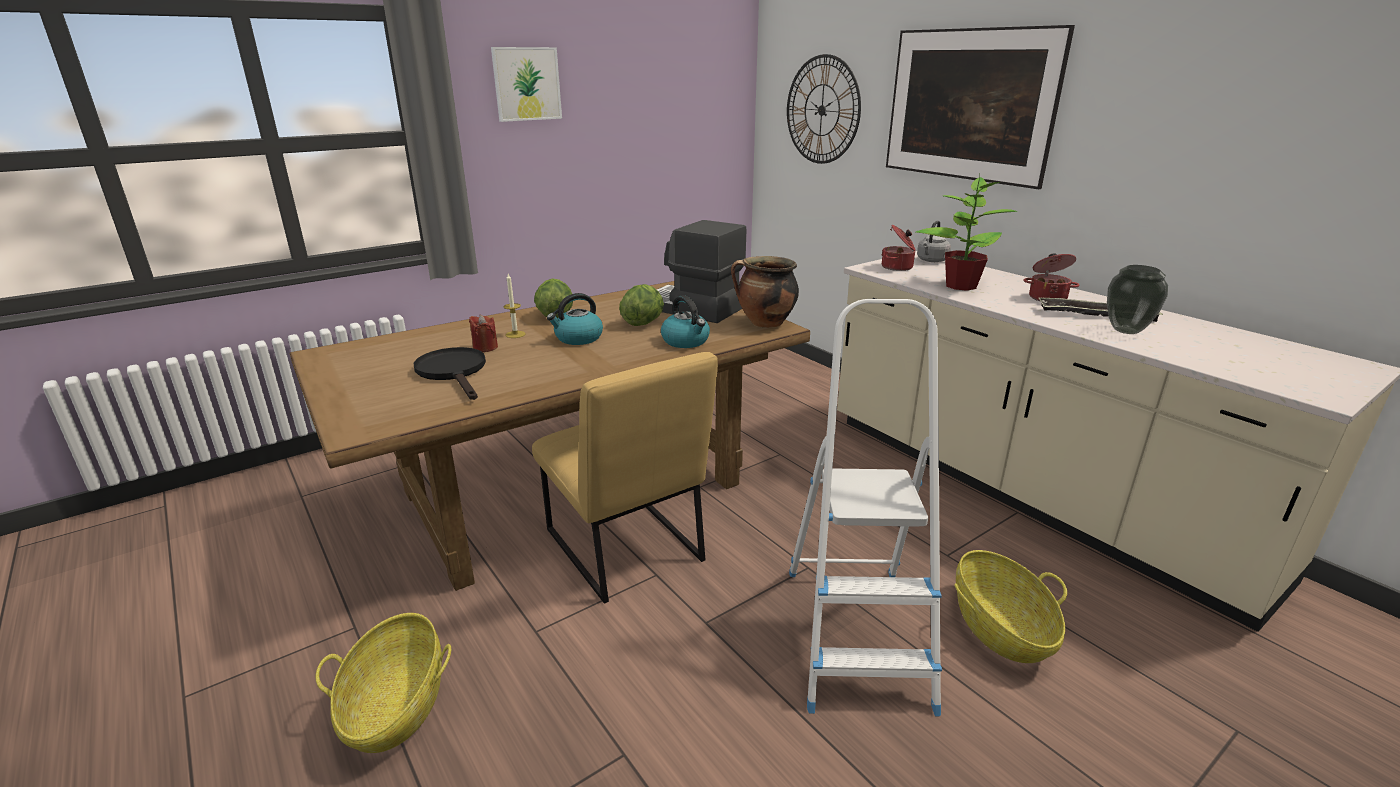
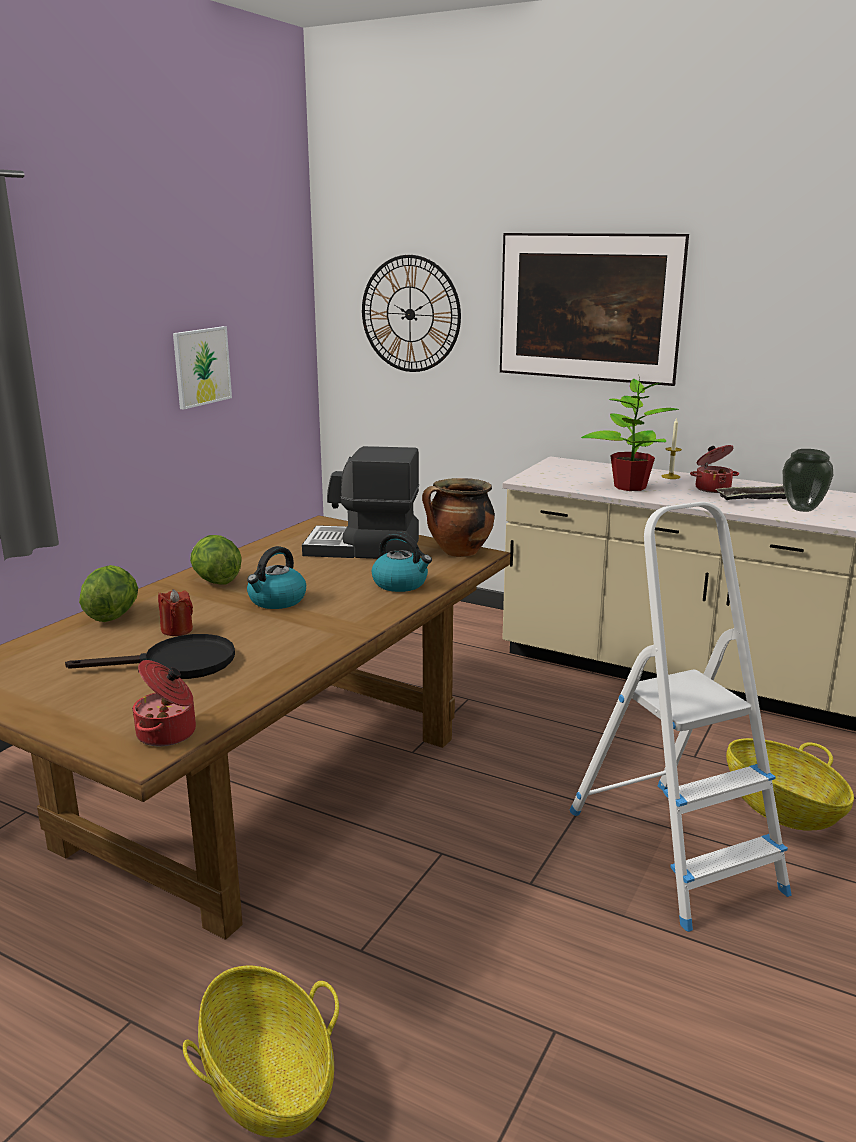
camera: 25 degrees left, 5 degrees down
(454, 372) = (176, 664): black frying pan -> black frying pan turned 135 degrees clockwise
(515, 334) = (194, 609): candle -> candle (670, 476)
(527, 84) = (93, 299): picture -> picture (201, 366)
(625, 547) = (385, 836): yellow chair -> none
(643, 323) = (330, 572): lettuce -> lettuce (113, 616)
(898, 267) = (553, 476): cooking pot -> cooking pot (168, 733)
(931, 260) = (574, 465): grey kettle -> none

